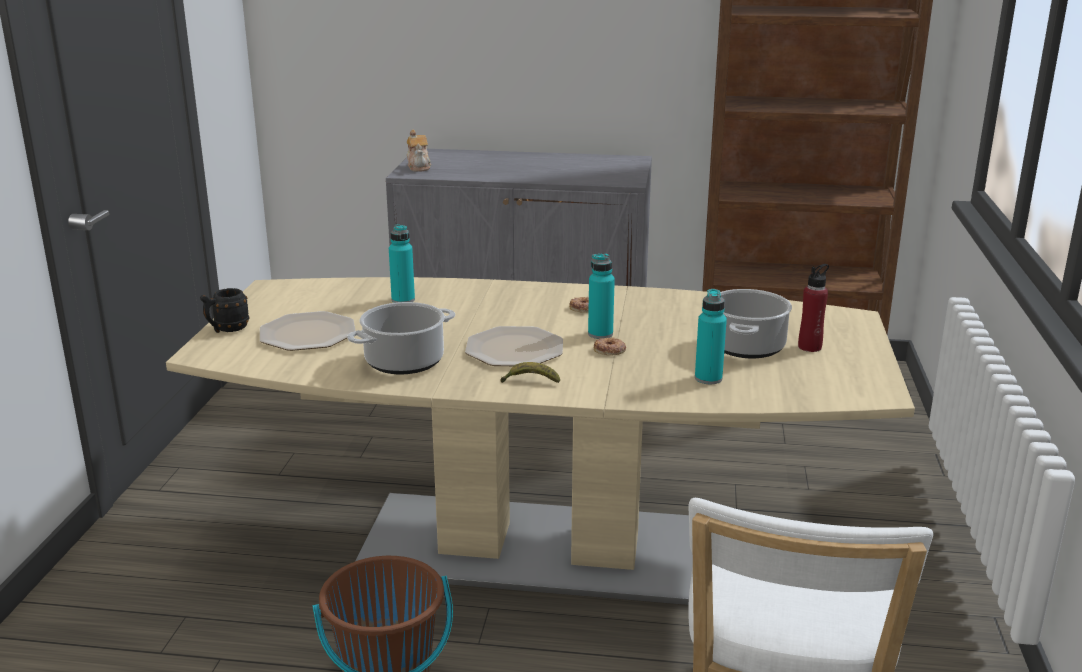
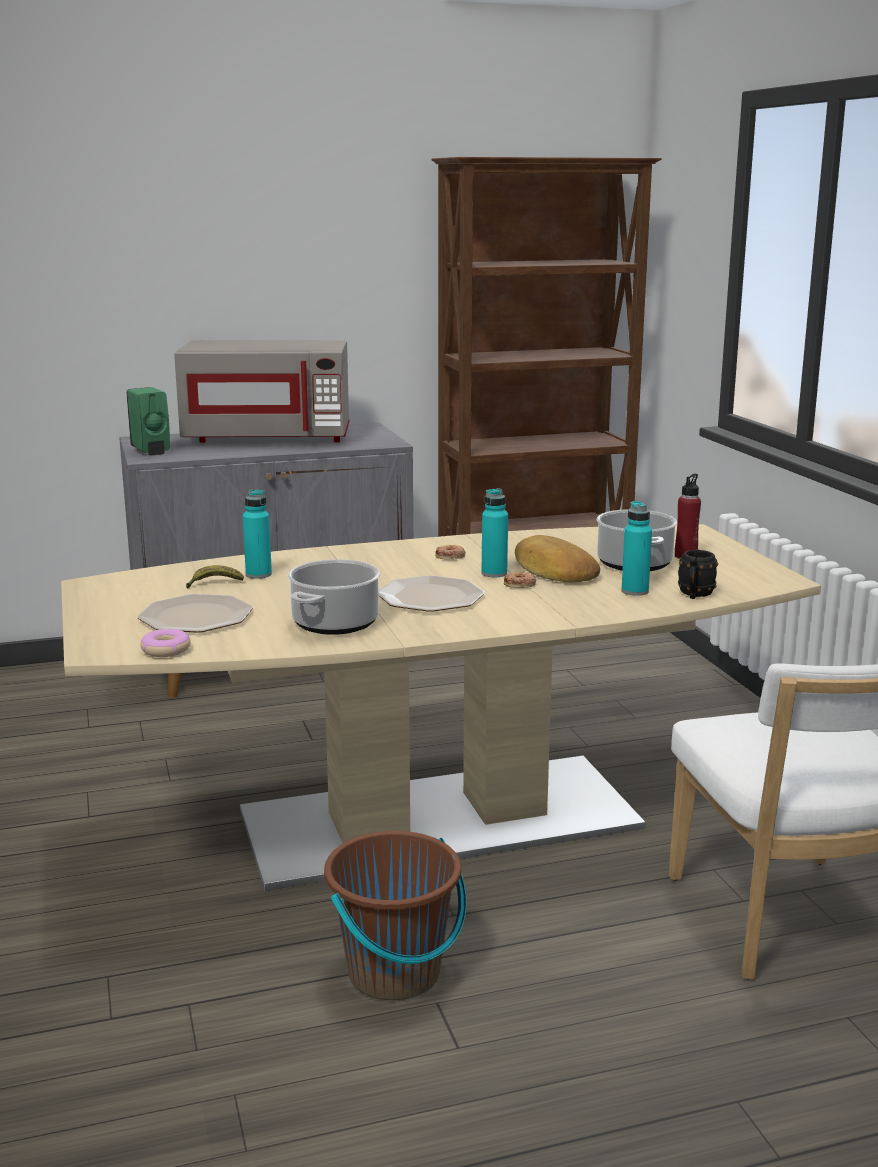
camera: 25 degrees left, 5 degrees down
(227, 329) = (95, 627): black mug -> black mug (694, 595)
(248, 362) = (165, 650): none -> donut
(419, 167) = (151, 451): teapot -> green soap dispenser
(530, 381) = (481, 618): banana -> banana (214, 584)
(531, 163) = (268, 438): none -> grey microwave
(659, 341) = (553, 570): none -> bread

